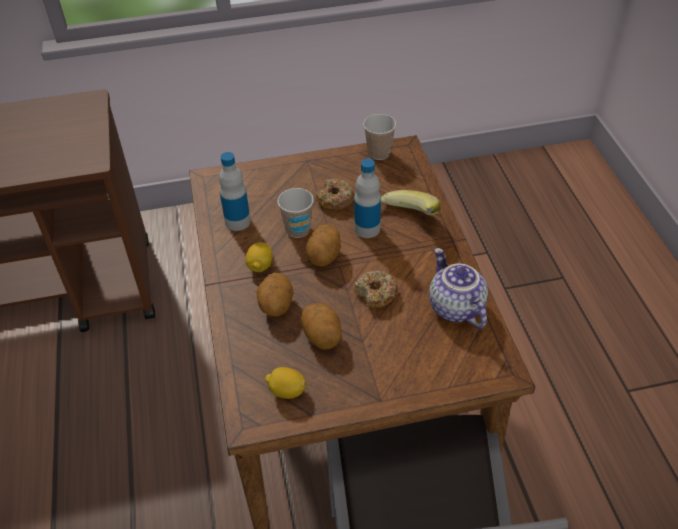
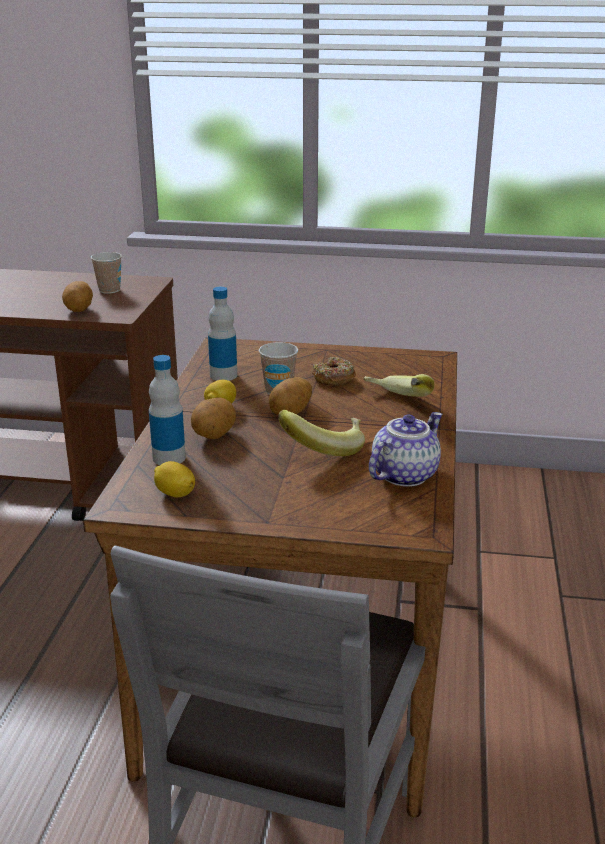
camera: 20 degrees right, 20 degrees down
(322, 337) = (243, 465): potato -> potato (79, 310)
(367, 229) = (351, 403): bottle -> bottle (169, 458)
(376, 294) = (324, 448): donut -> banana
(379, 153) = (405, 356): cup -> cup (109, 290)
(454, 307) = (403, 474): teapot -> teapot turned 45 degrees clockwise

